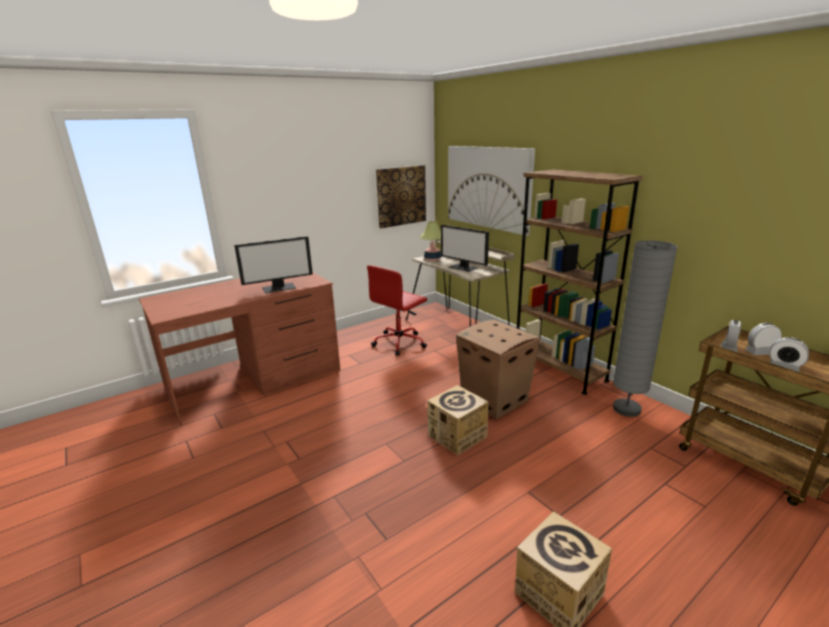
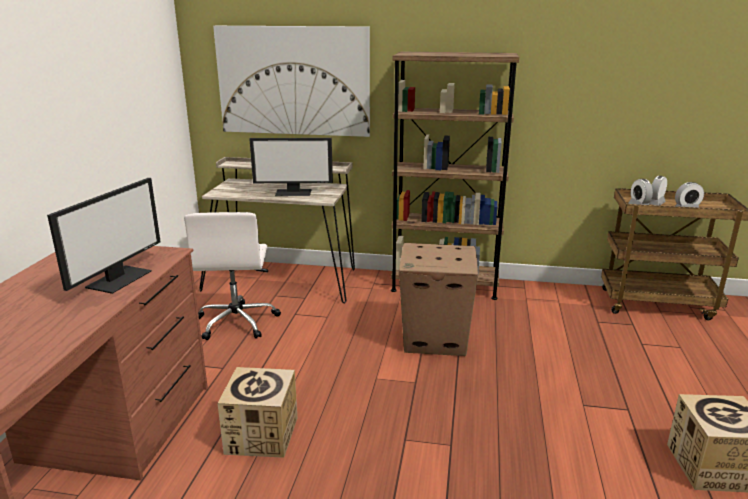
camera: 45 degrees left, 0 degrees up
(400, 343) = (237, 321): red office chair -> white office chair
(401, 196) = (155, 104): picture -> none
(432, 259) = (232, 191): table lamp -> none
(457, 436) = (458, 391): cardboard box -> cardboard box (262, 435)
(626, 409) = (541, 298): grey floor lamp -> none

